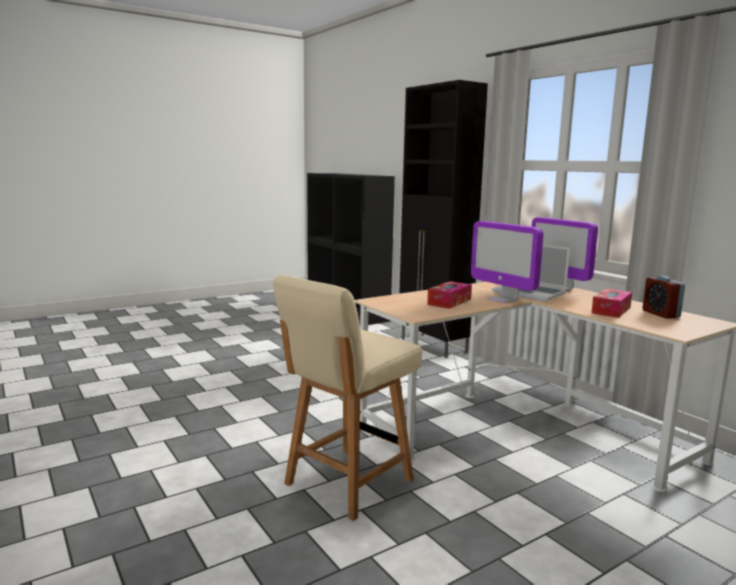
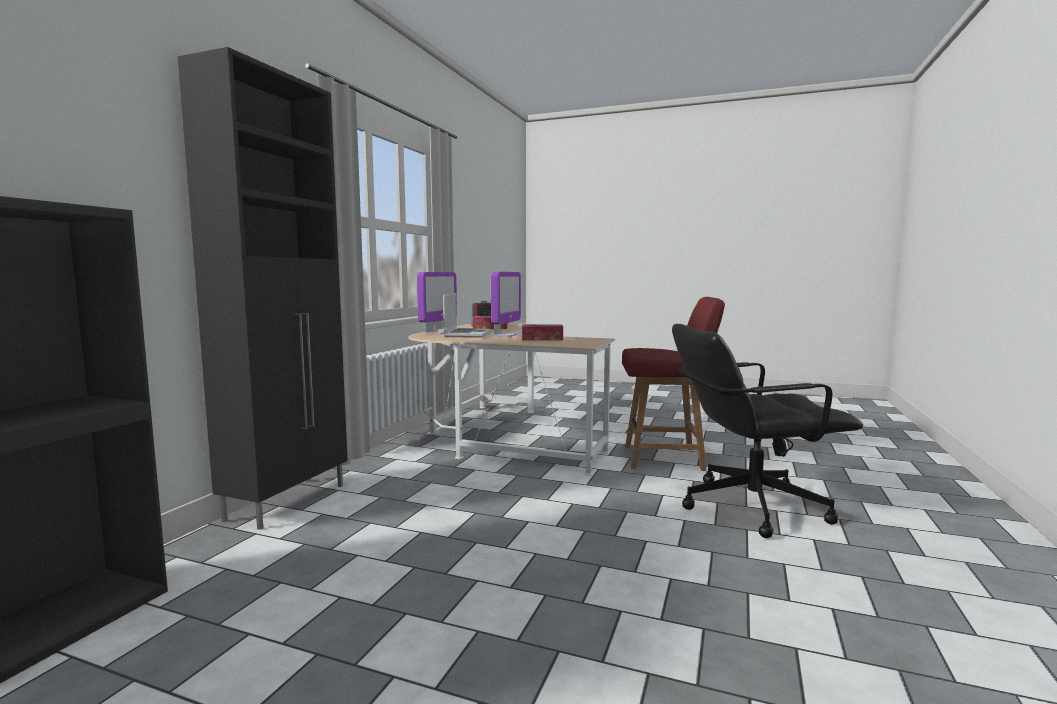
camera: 125 degrees left, 5 degrees down
(202, 456) = (750, 506): none -> black office chair
(346, 483) = (666, 458): beige chair -> red chair

